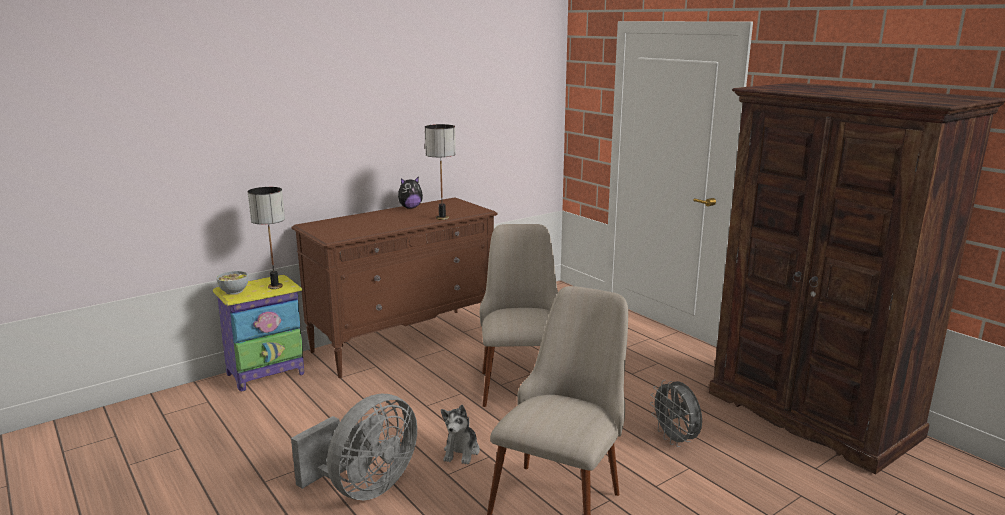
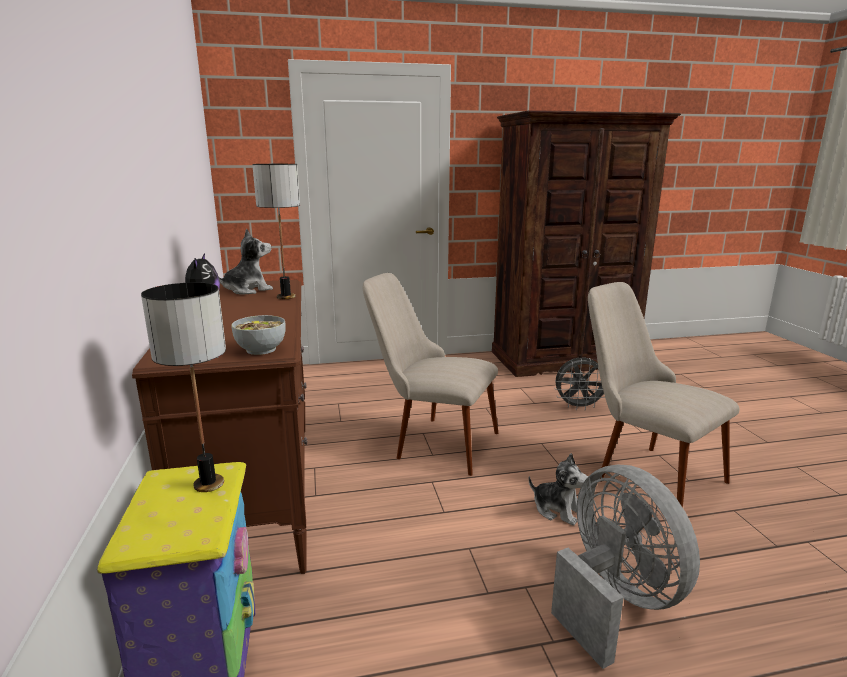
camera: 65 degrees left, 0 degrees up
(234, 291) = (169, 534): bowl -> bowl (260, 349)
(450, 208) = (247, 290): none -> plush toy

